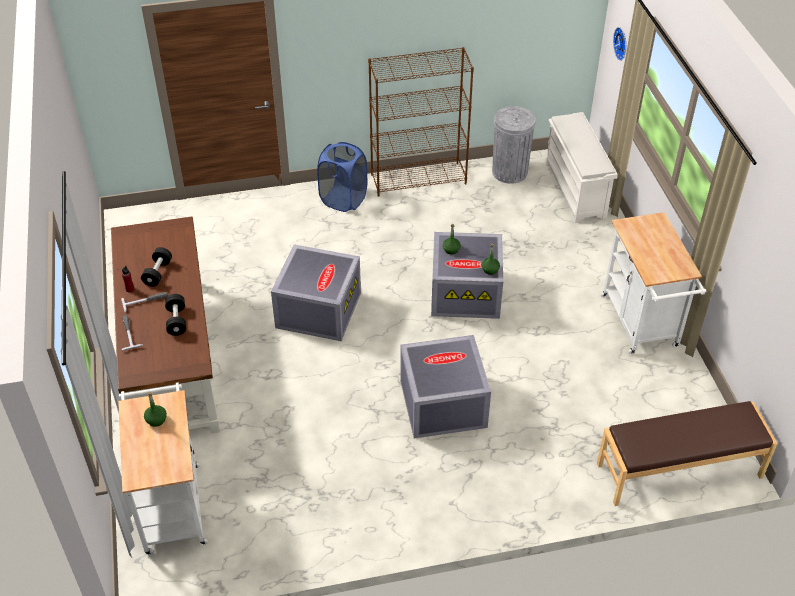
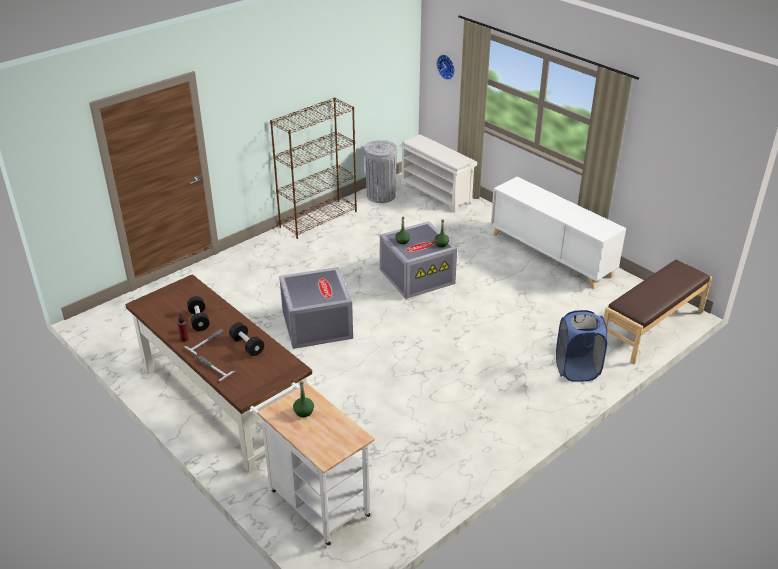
camera: 30 degrees left, 10 degrees down
(343, 199) = (272, 249): blue laundry basket -> blue laundry basket (577, 369)
(442, 405) = (464, 350): grey storage box -> none
(641, 325) = (551, 255): white cart -> white cabinet

